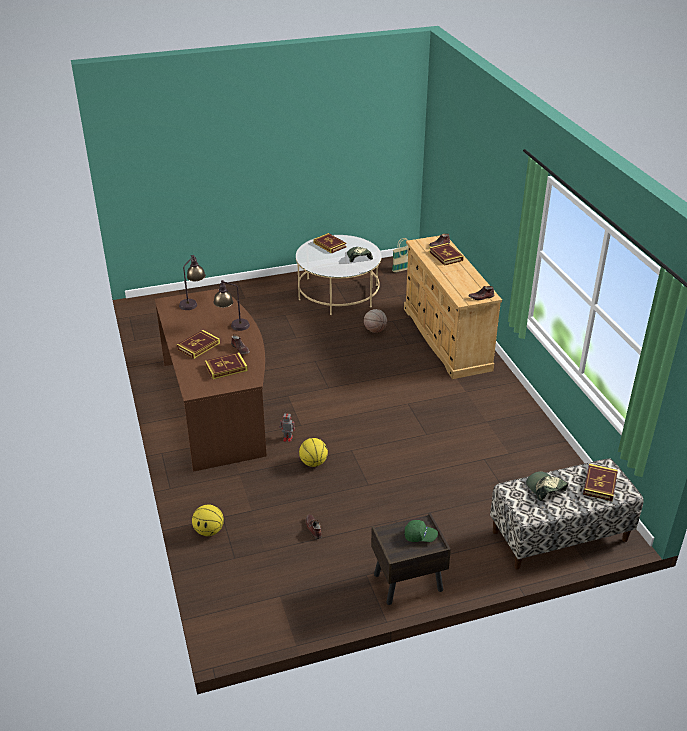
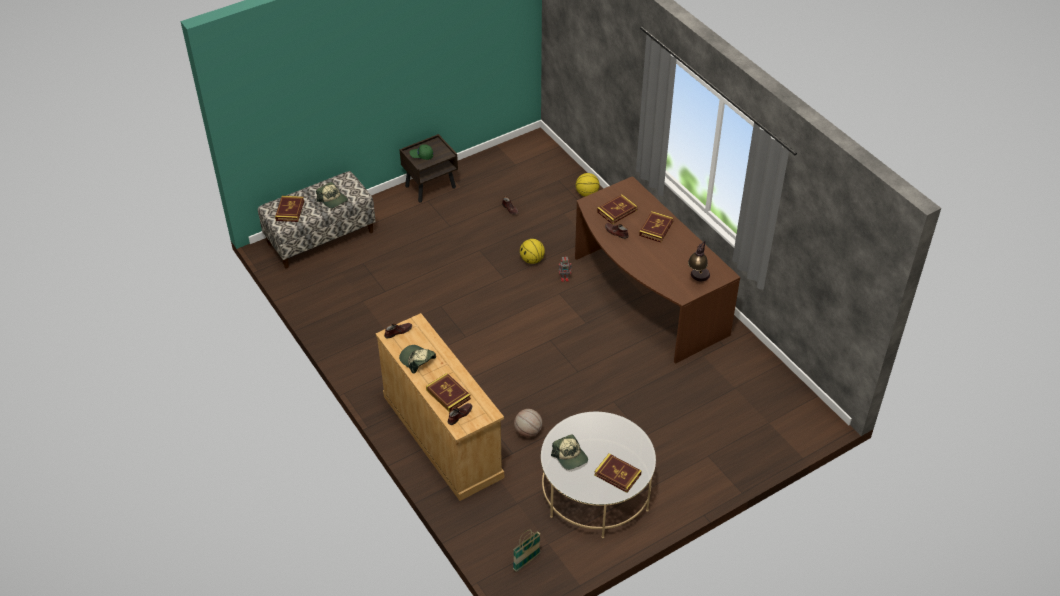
camera: 165 degrees right, 10 degrees up
(232, 326) = (639, 257): table lamp -> none
(467, 277) = (417, 360): none -> cap

